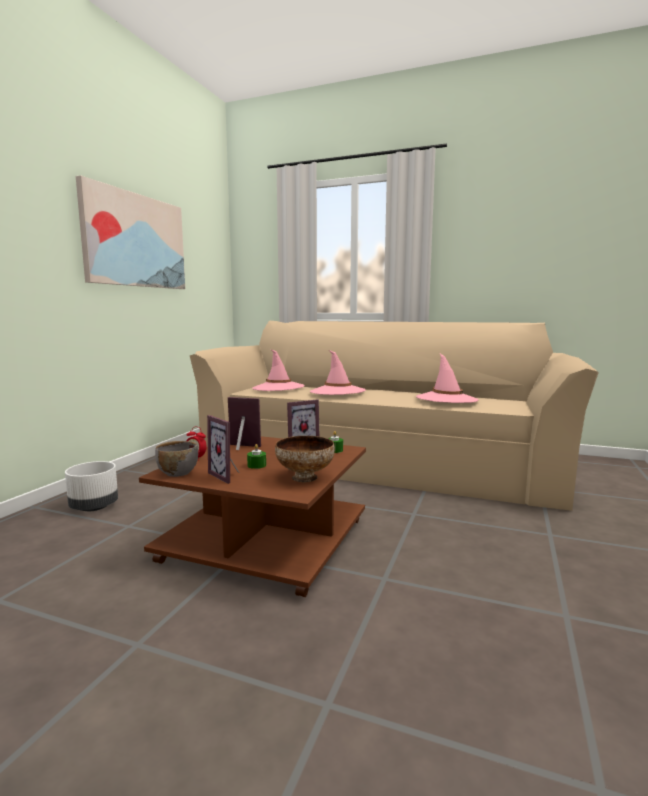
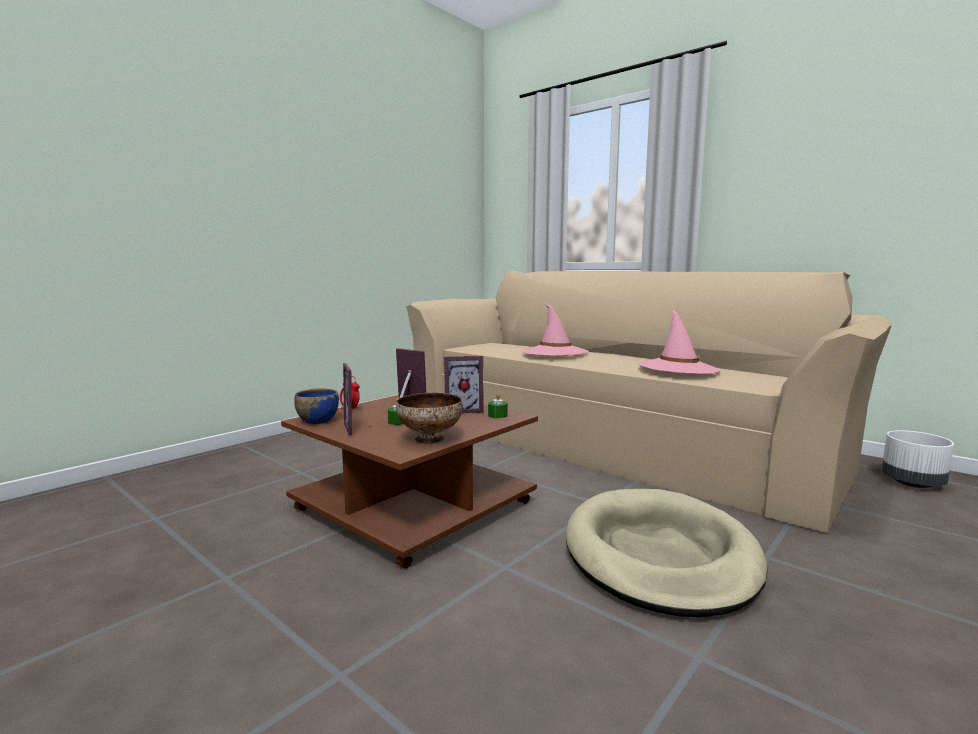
camera: 20 degrees right, 0 degrees up
(94, 507) = (287, 451): white planter -> white planter (912, 483)
(135, 241) = (363, 187): picture -> none
(177, 473) = (317, 420): grey bowl -> blue bowl
(278, 388) = (498, 345): pink hat -> none
(484, 547) = (659, 555): none -> beige dog bed

